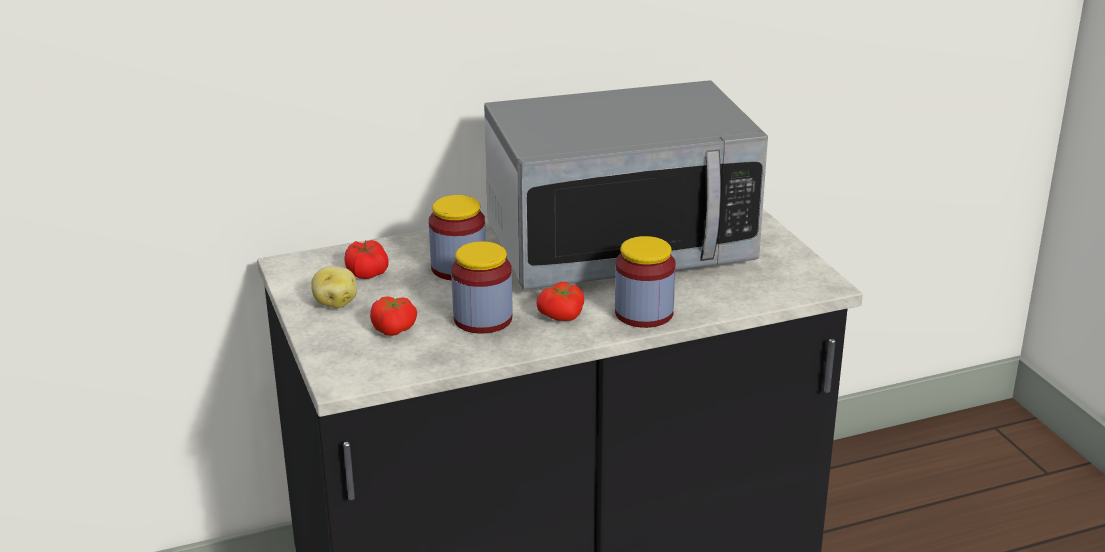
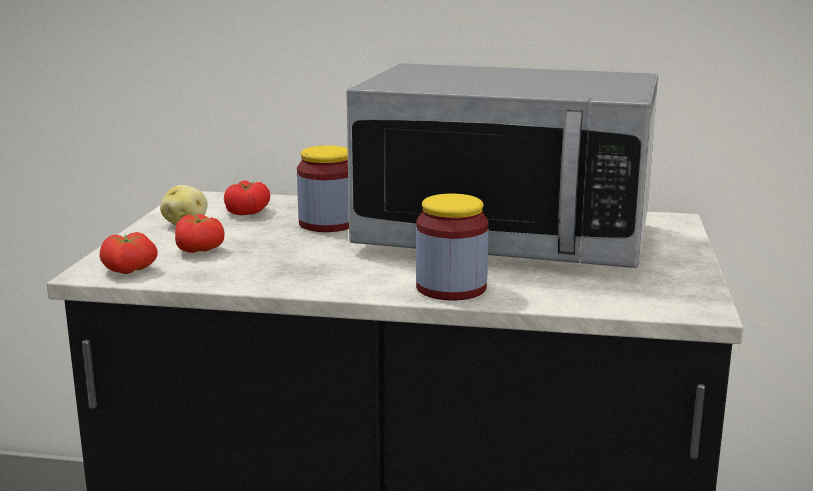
camera: 30 degrees right, 10 degrees down
(483, 319) = (288, 259): jar -> none
(562, 316) = (364, 273): tomato -> tomato (128, 271)

